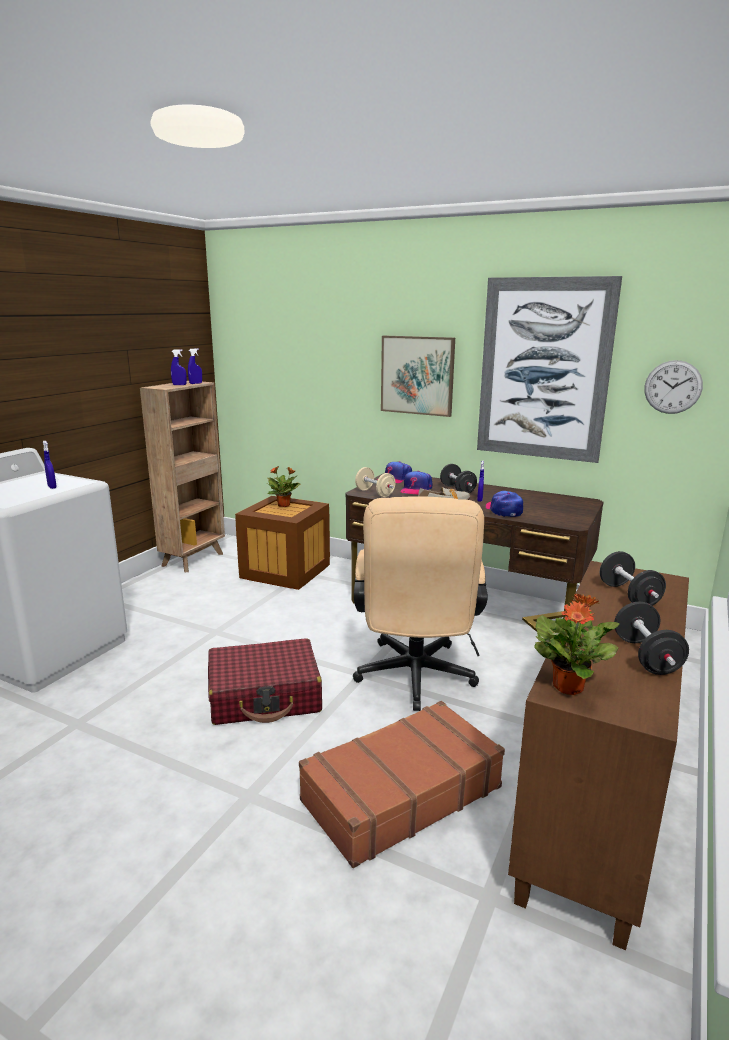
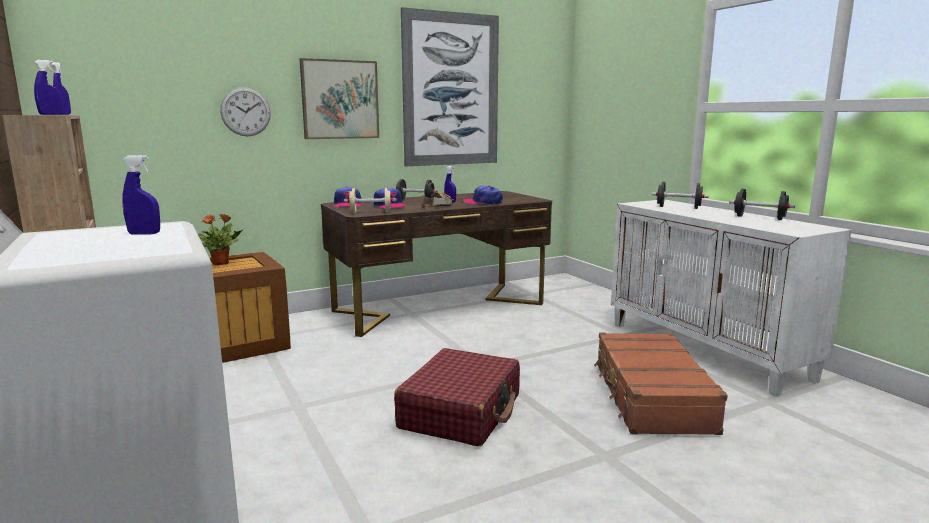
camera: 55 degrees left, 5 degrees down
(414, 680) = (516, 352): beige office chair -> none
(568, 686) = (787, 230): potted plant -> none
(596, 809) = (707, 350): brown cabinet -> white cabinet
(673, 387) = (534, 99): wall clock -> wall clock (245, 112)

